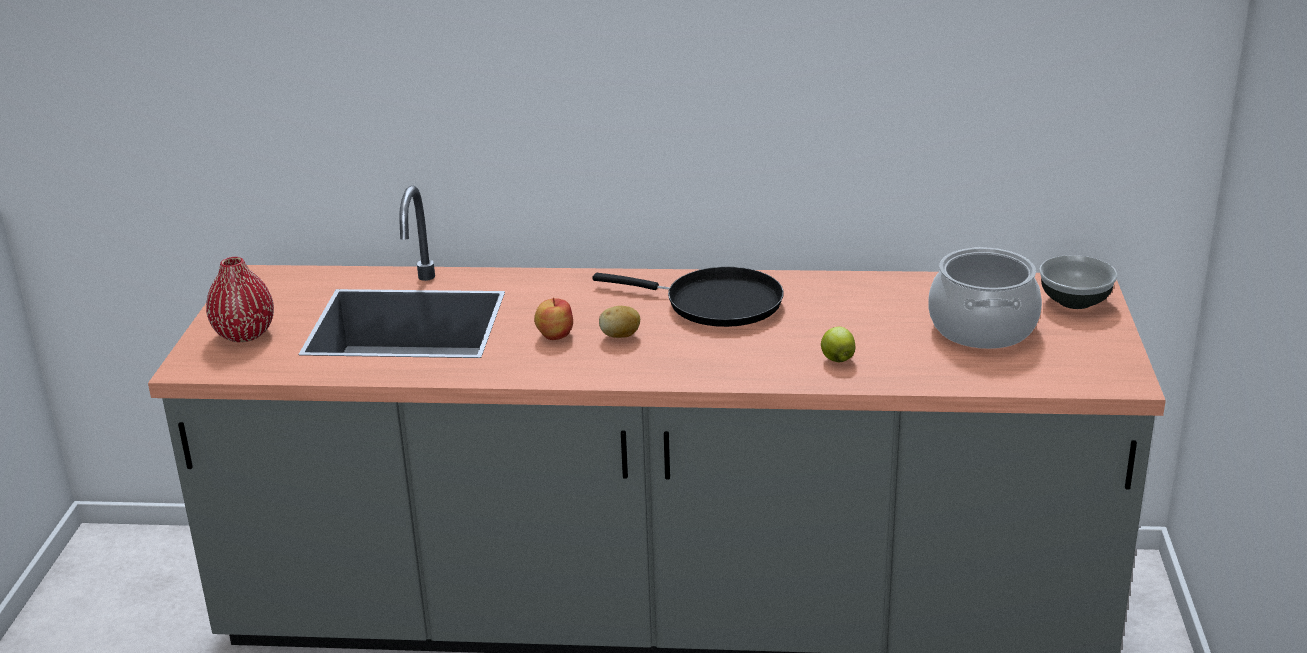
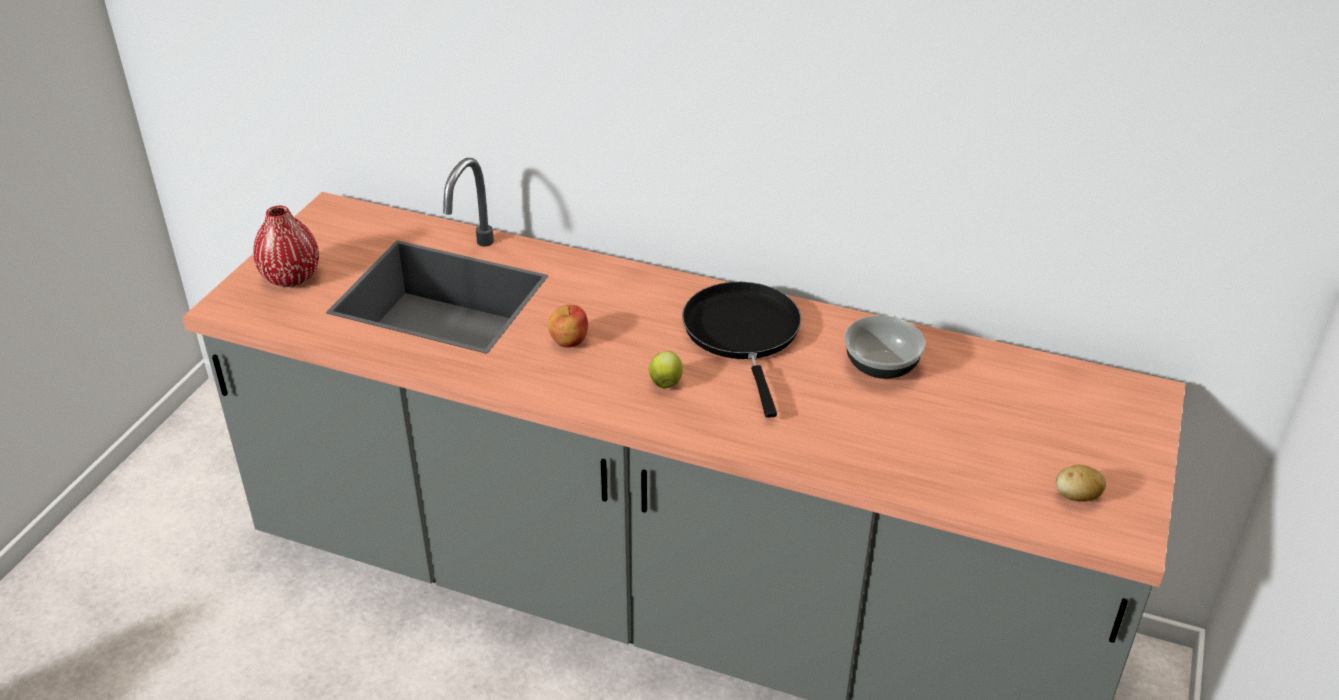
camera: 15 degrees right, 10 degrees up
(620, 336) = (630, 356): potato -> potato (1076, 497)
(715, 303) = (743, 334): black frying pan -> black frying pan turned 135 degrees counterclockwise
(837, 359) = (832, 435): apple -> apple (665, 382)
(983, 328) = (1005, 427): cooking pot -> none
(1073, 301) = (1122, 412): bowl -> bowl (880, 366)

